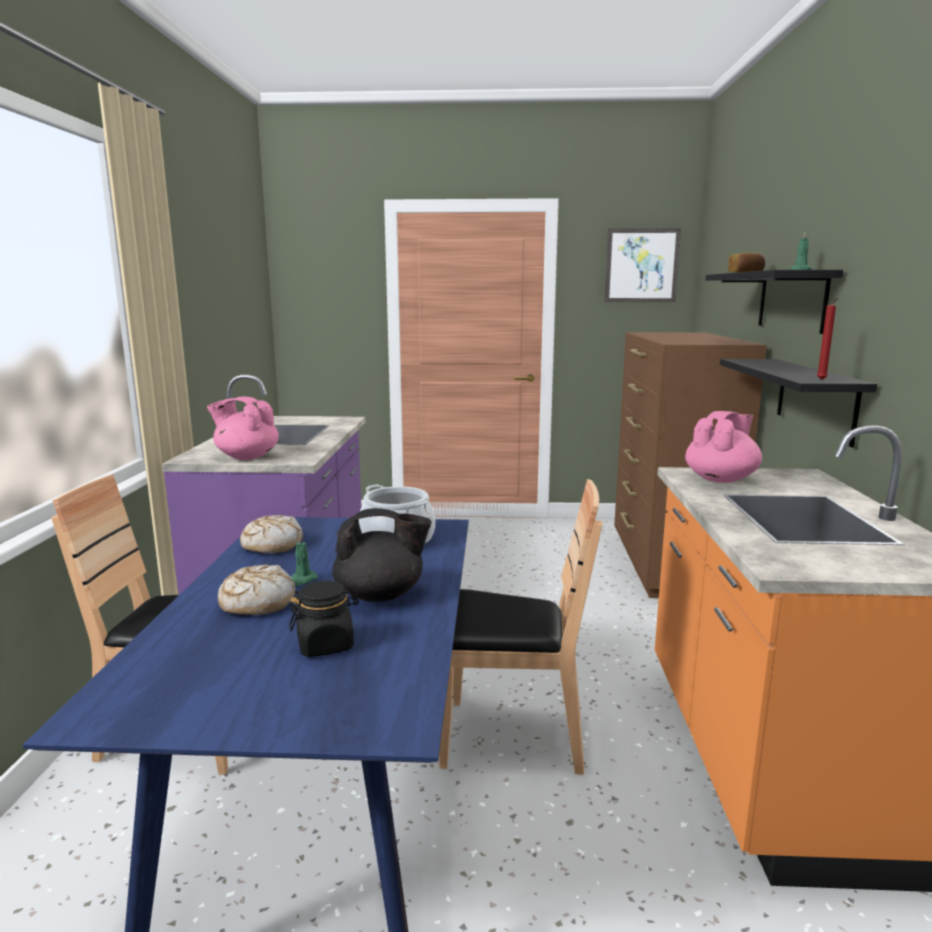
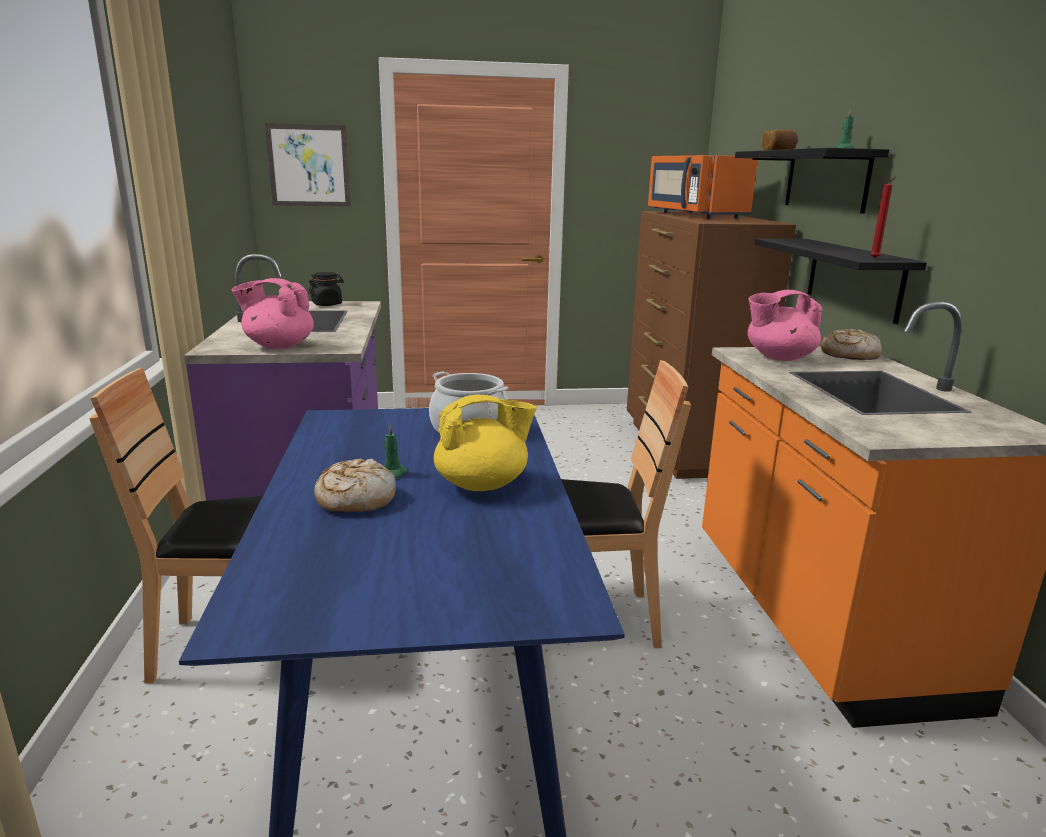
camera: 10 degrees left, 5 degrees up
(272, 544) = (337, 439): bread -> bread (848, 355)
(326, 645) = (453, 536): black jar -> black jar (327, 304)
(381, 595) = (483, 484): black teapot -> yellow teapot
(641, 265) = (652, 140): picture -> picture (309, 165)
(672, 336) = (694, 215): none -> orange microwave
(721, 479) = (778, 357): pink teapot -> pink teapot turned 135 degrees counterclockwise

